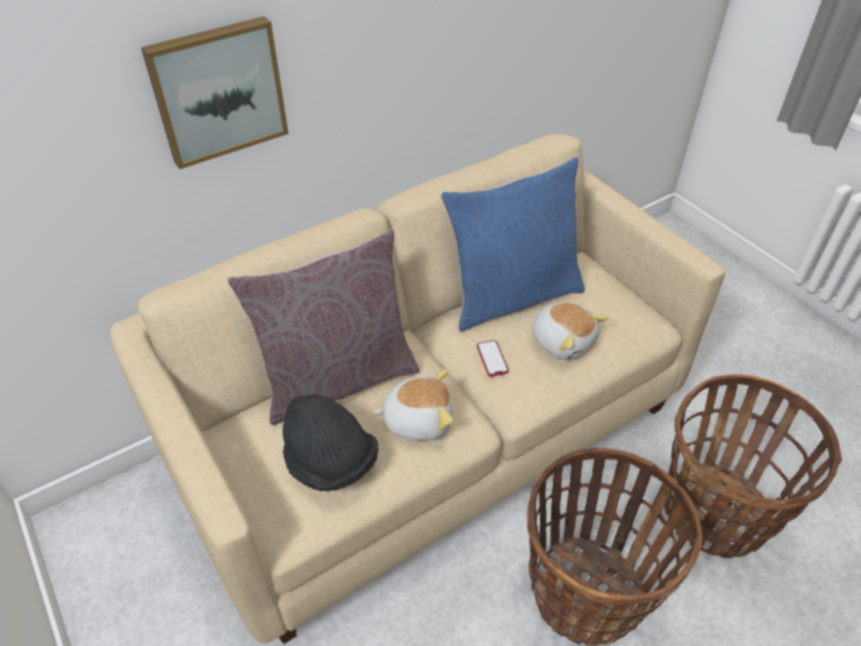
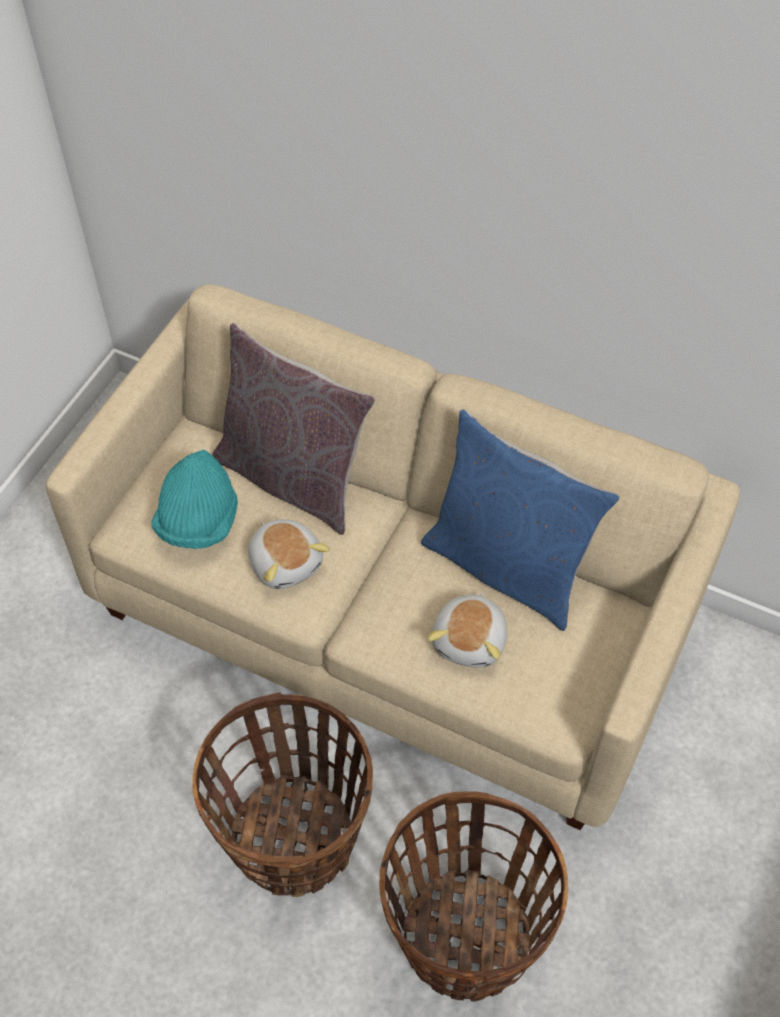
camera: 60 degrees right, 10 degrees up
(218, 91) = (344, 174): picture -> none
(330, 462) = (199, 522): black hat -> turquoise hat
(492, 359) = (402, 588): phone -> none

